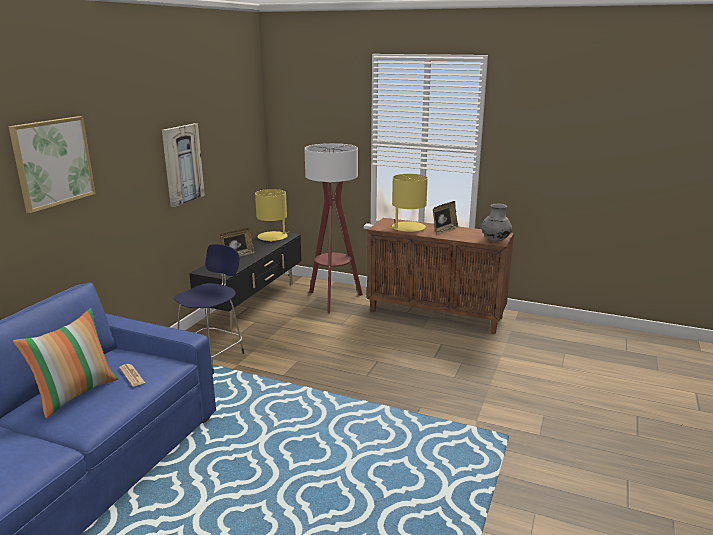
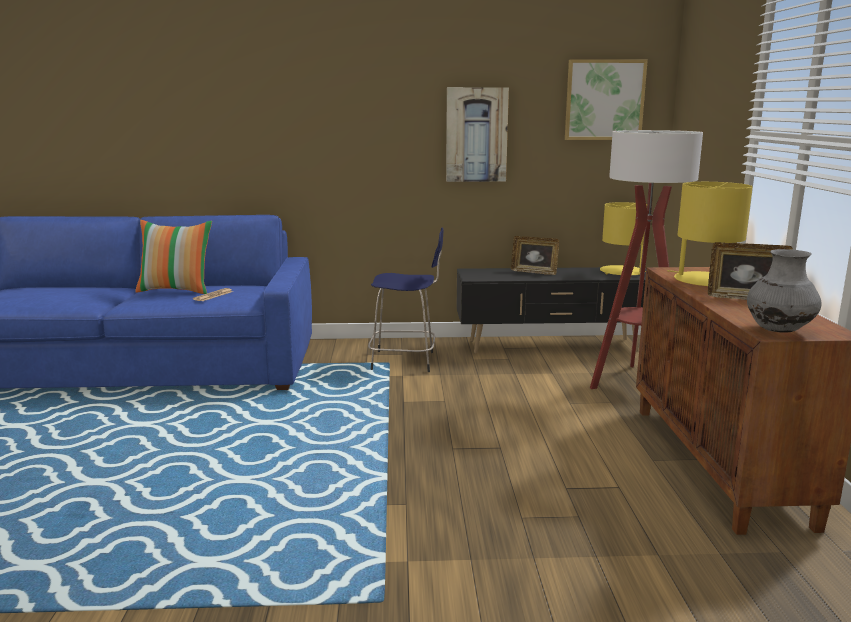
camera: 65 degrees right, 5 degrees down
(53, 162) = (290, 97): picture -> picture (604, 100)

